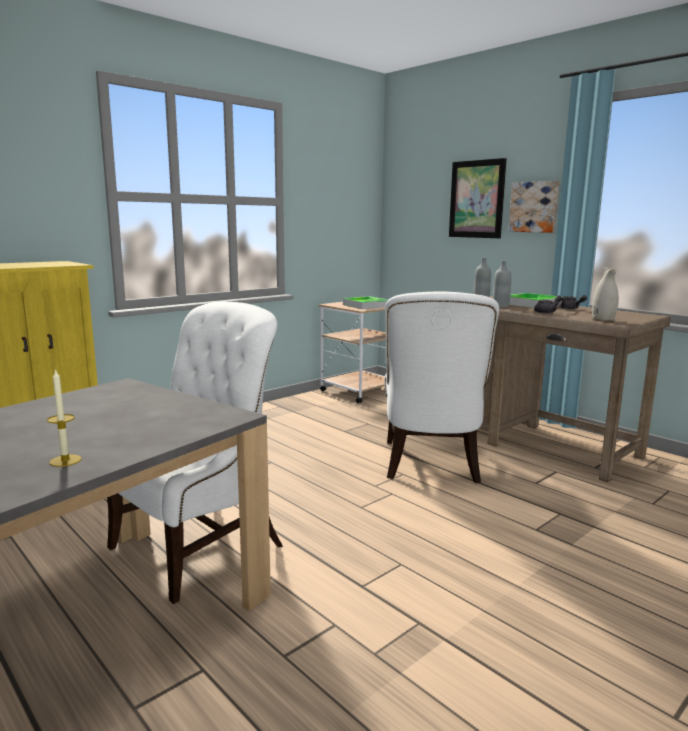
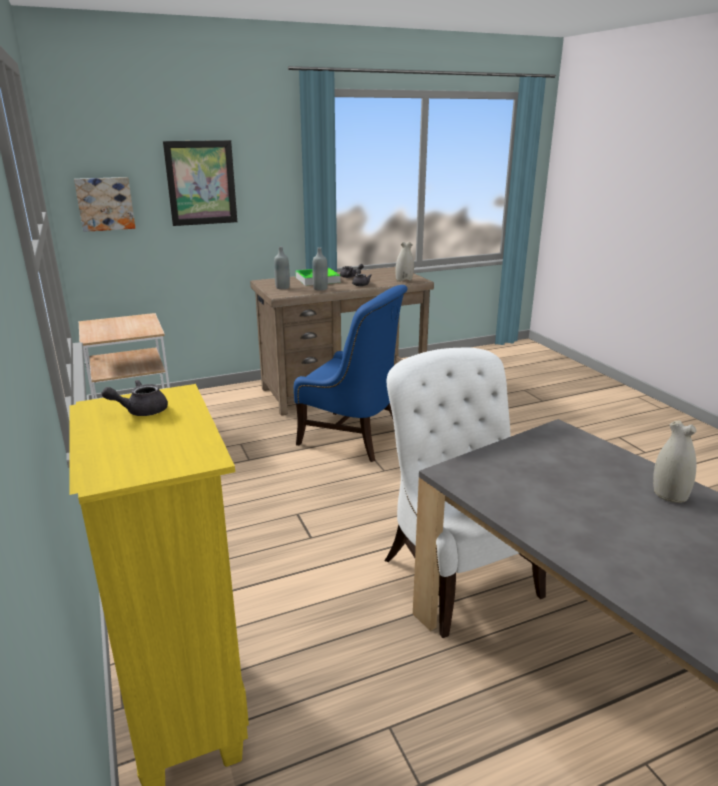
camera: 70 degrees left, 10 degrees up
(49, 263) = (141, 411): none -> grey teapot
(65, 460) = (669, 494): candle -> white vase
(365, 305) = (130, 326): tray -> none
(431, 462) = (353, 436): white chair -> blue chair
(534, 207) = (268, 189): picture -> picture (105, 204)

